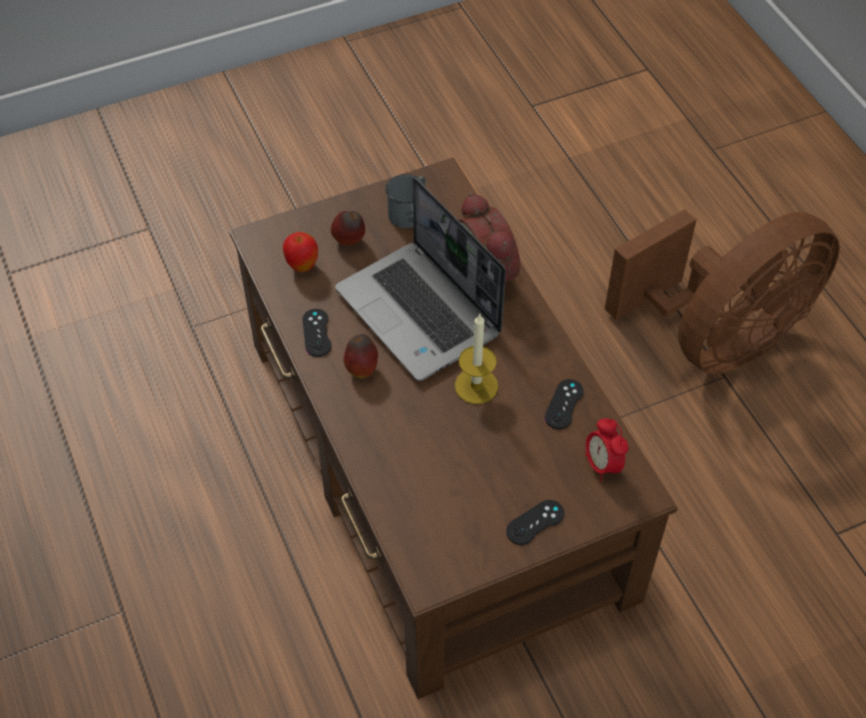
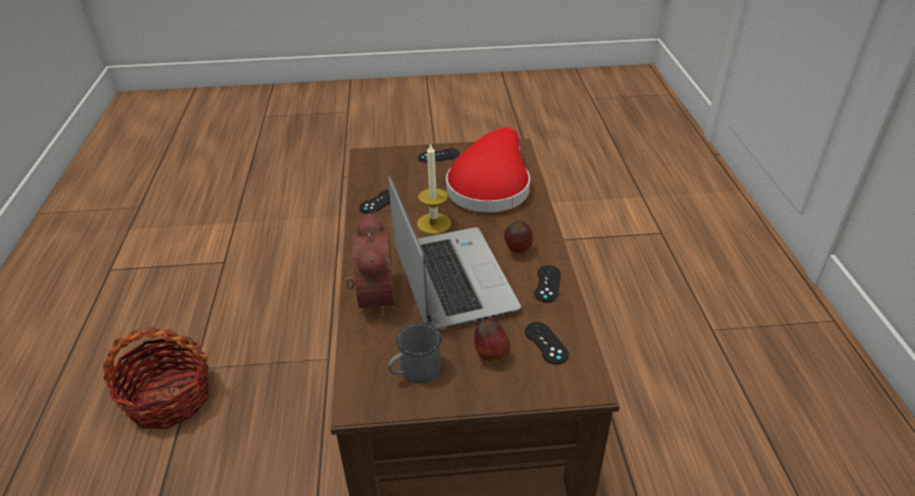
camera: 160 degrees left, 15 degrees down
(302, 266) = (546, 343): apple -> black game controller
(433, 473) = (490, 186): none -> red hat
(602, 465) = (378, 170): alarm clock -> none
(719, 339) = (169, 398): brown fan -> basket

